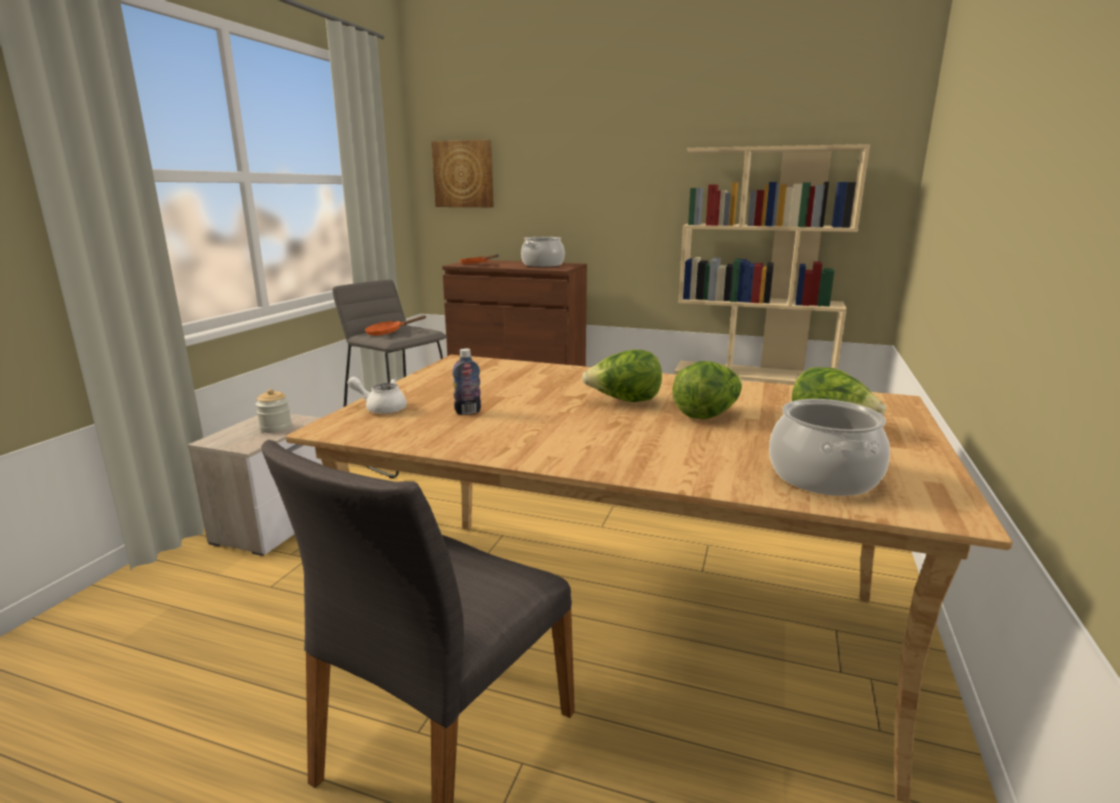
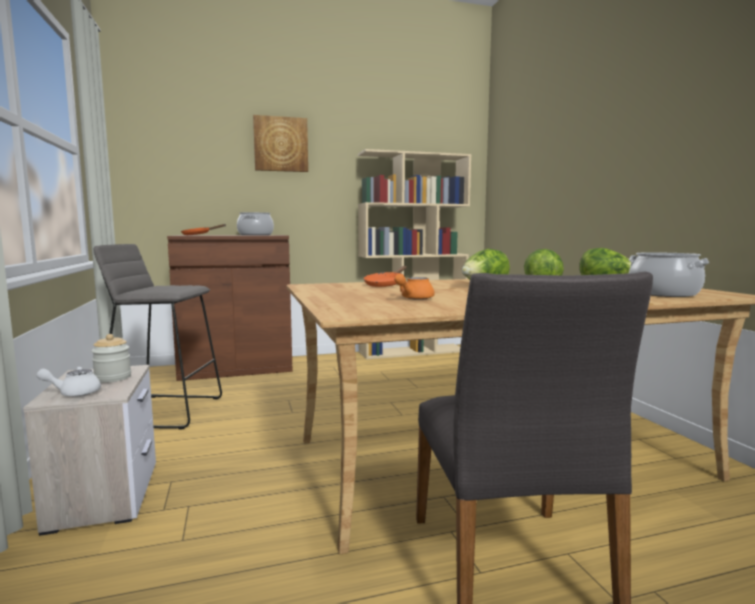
camera: 35 degrees left, 10 degrees down
(381, 408) = (345, 304): white teapot -> white teapot (74, 393)
(388, 333) = (158, 289): orange frying pan -> orange frying pan (386, 284)
(463, 174) = (163, 162): picture -> picture (281, 144)
(468, 412) = (413, 298): bottle -> orange teapot

